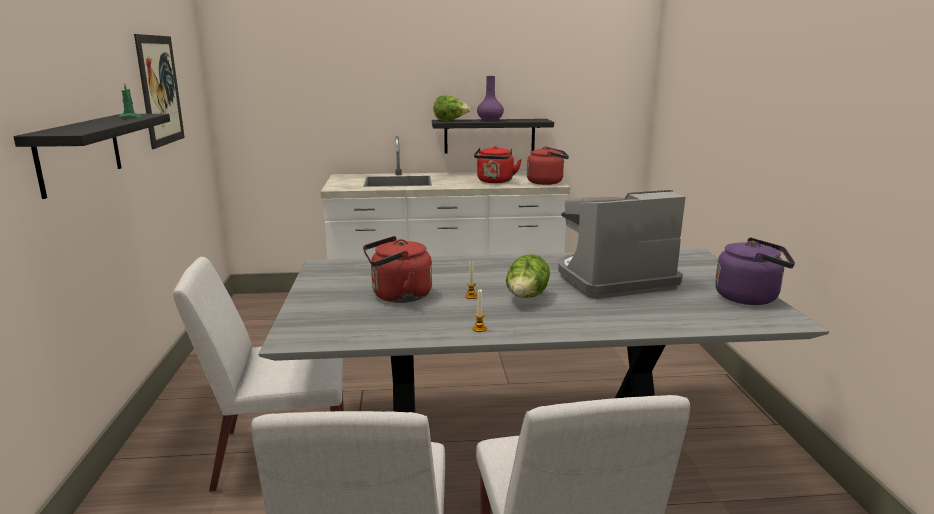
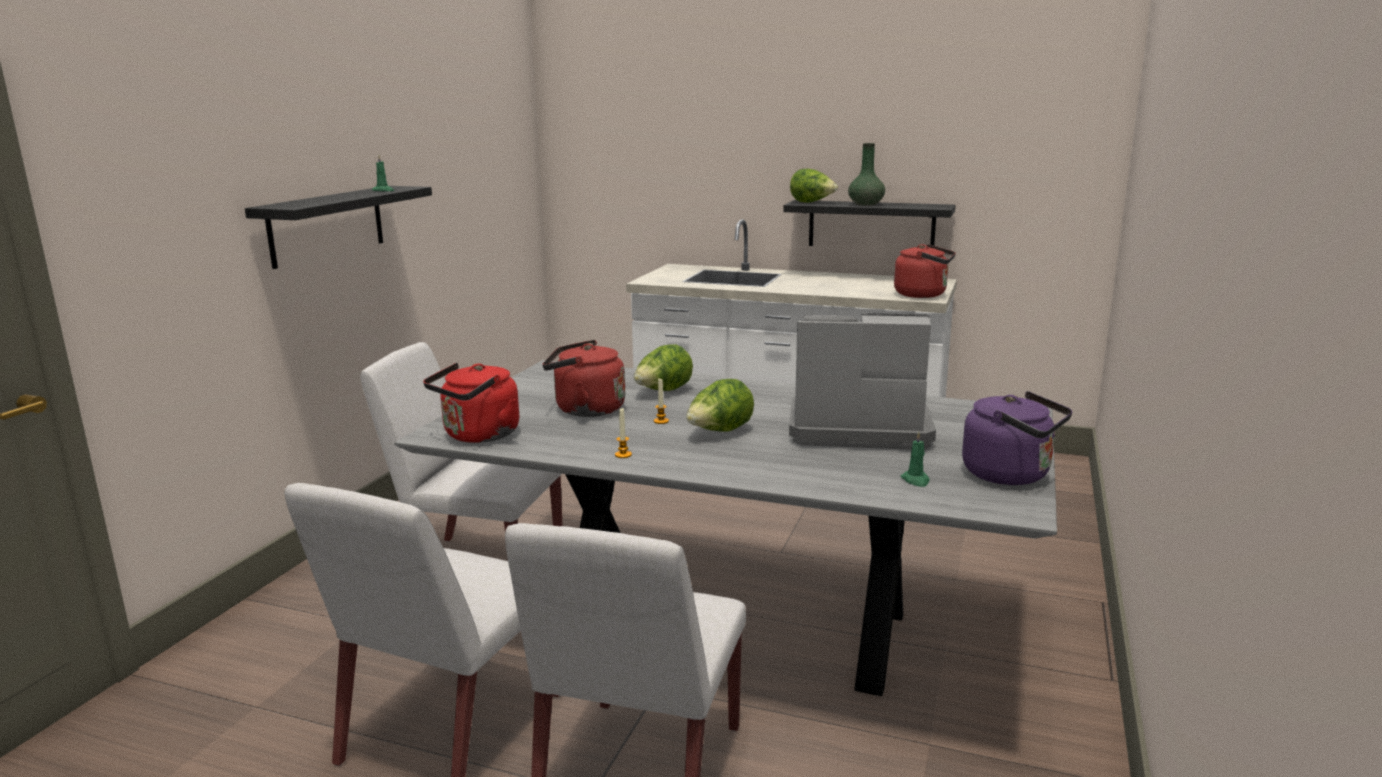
camera: 25 degrees right, 0 degrees up
(160, 90) = (455, 159): picture -> none
(440, 273) = (663, 392): none -> lettuce
(490, 120) = (866, 204): purple vase -> green vase
(495, 181) = (853, 288): red kettle -> red kettle (478, 436)
(703, 312) = (916, 480): none -> green candle

